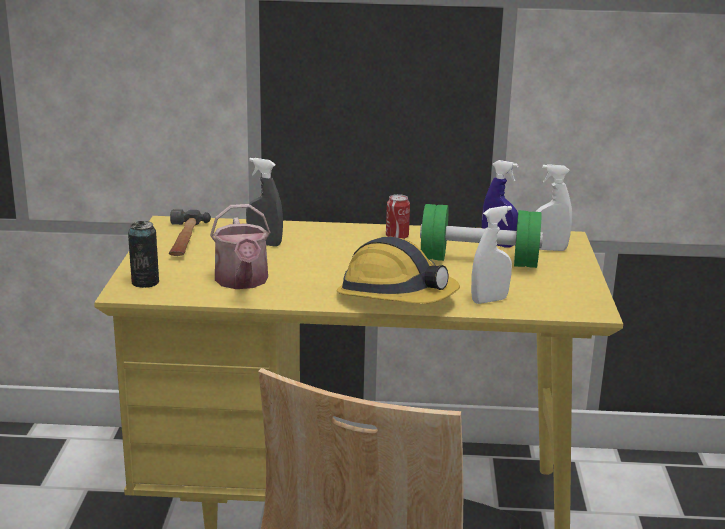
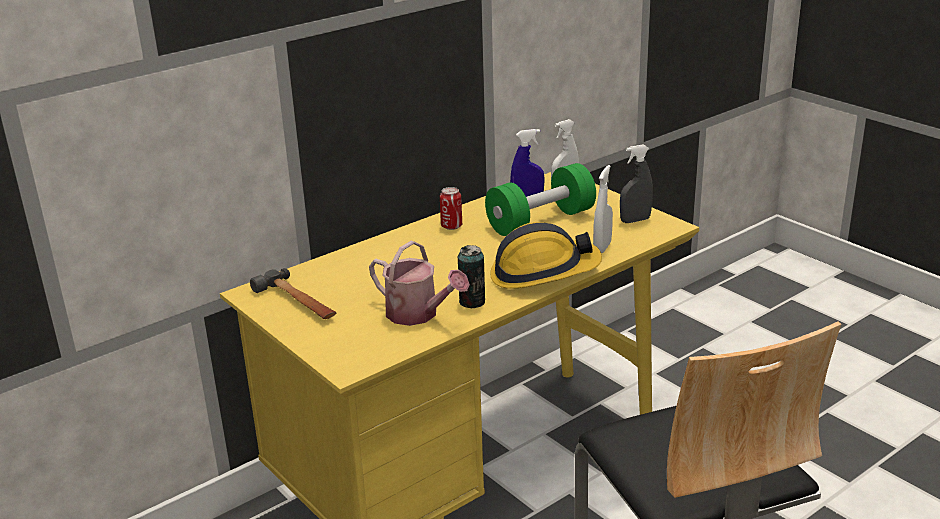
camera: 40 degrees left, 5 degrees up
(145, 282) = (345, 352): can -> can (472, 302)
(264, 243) = (368, 275): grey spray bottle -> grey spray bottle (635, 220)

